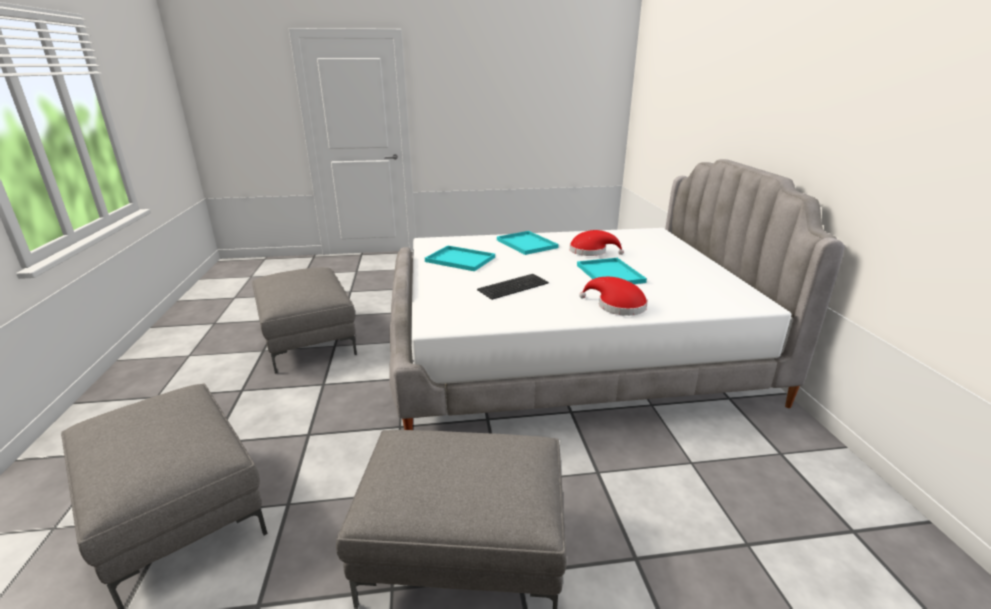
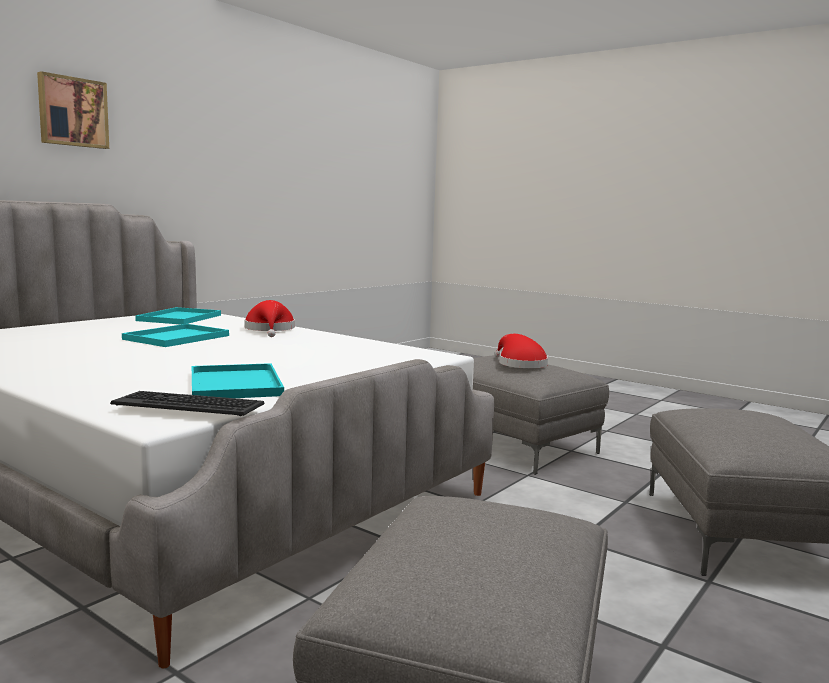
camera: 135 degrees left, 15 degrees down
(513, 287) = (290, 353): keyboard -> keyboard (189, 404)
(527, 244) = (86, 372): turquoise tray -> turquoise tray (180, 317)
(591, 251) = (88, 349): red hat -> red hat (519, 364)
(806, 86) = (72, 112): none -> picture

